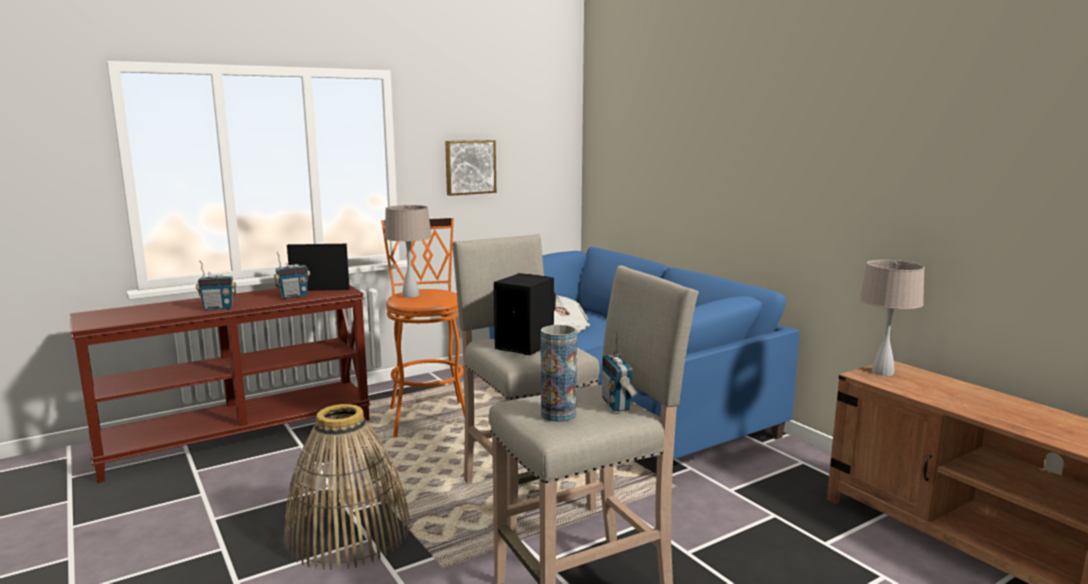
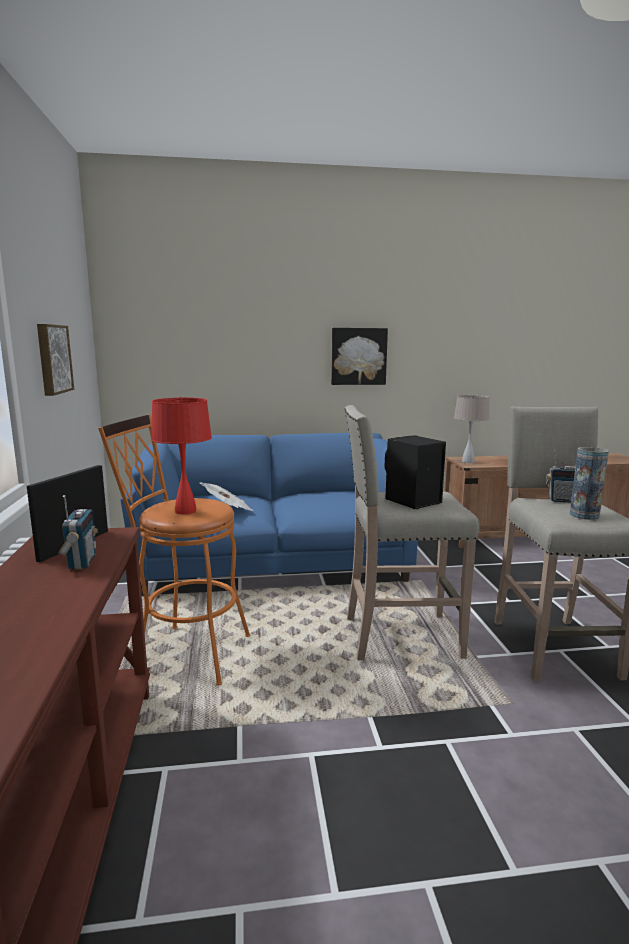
camera: 65 degrees left, 0 degrees up
(218, 308) = (59, 620): radio -> none
(348, 533) = (429, 754): basket -> none
(410, 295) = (185, 511): beige table lamp -> red table lamp
(786, 182) = (358, 356): none -> picture

